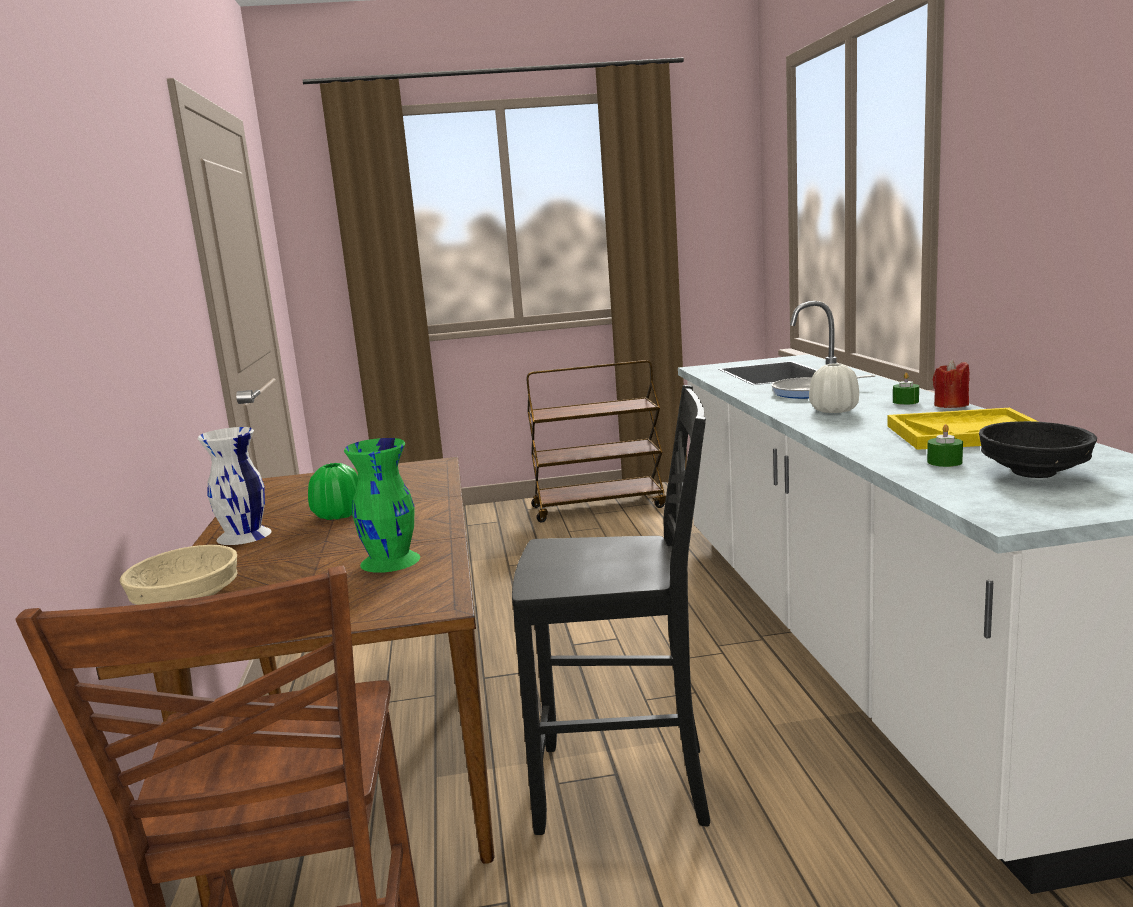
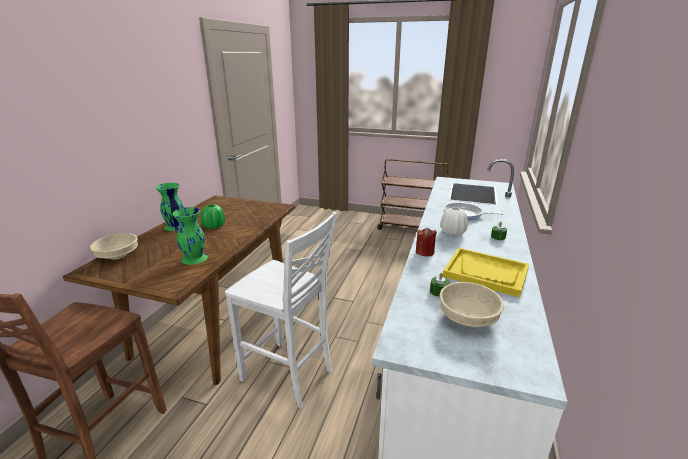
camera: 25 degrees right, 10 degrees up
(243, 536) = (175, 226): white vase -> green vase
(626, 788) = (288, 375): black chair -> white chair
(950, 405) = (516, 247): red candle -> red candle (424, 252)
(1032, 472) = (467, 317): black bowl -> beige bowl

